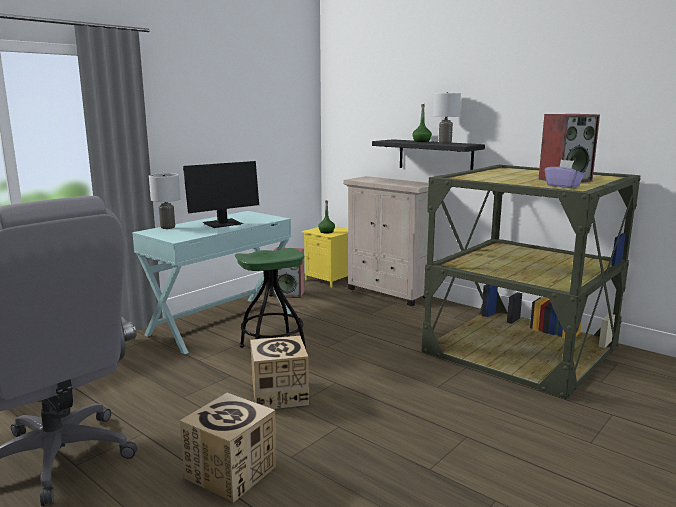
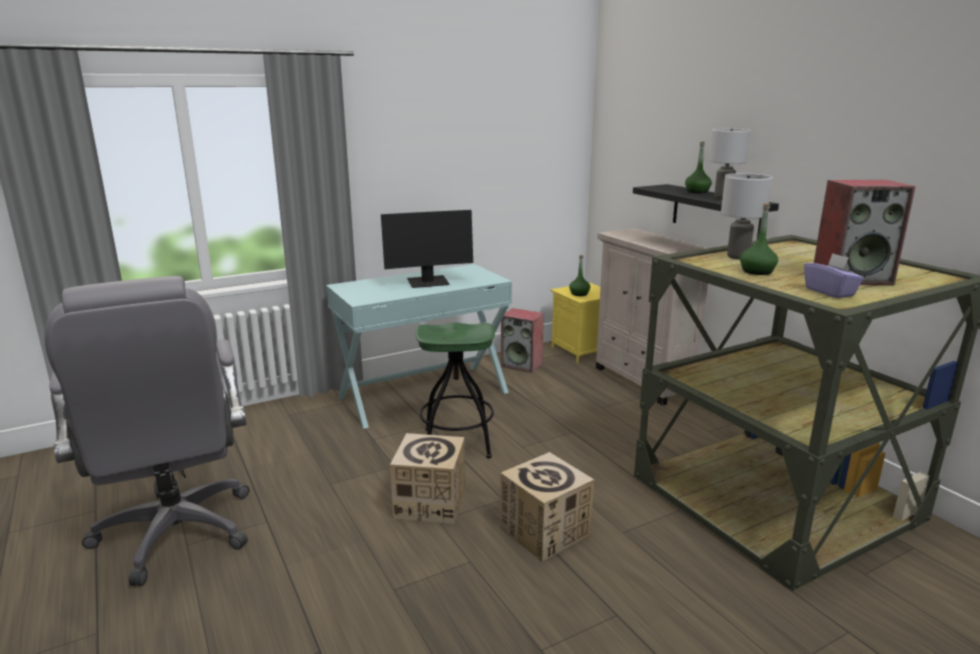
camera: 20 degrees right, 5 degrees up
(167, 228) = (365, 282): white table lamp -> white table lamp (737, 257)
(231, 472) = (322, 593): cardboard box -> cardboard box (545, 531)
(505, 180) = (757, 271): none -> green bottle

